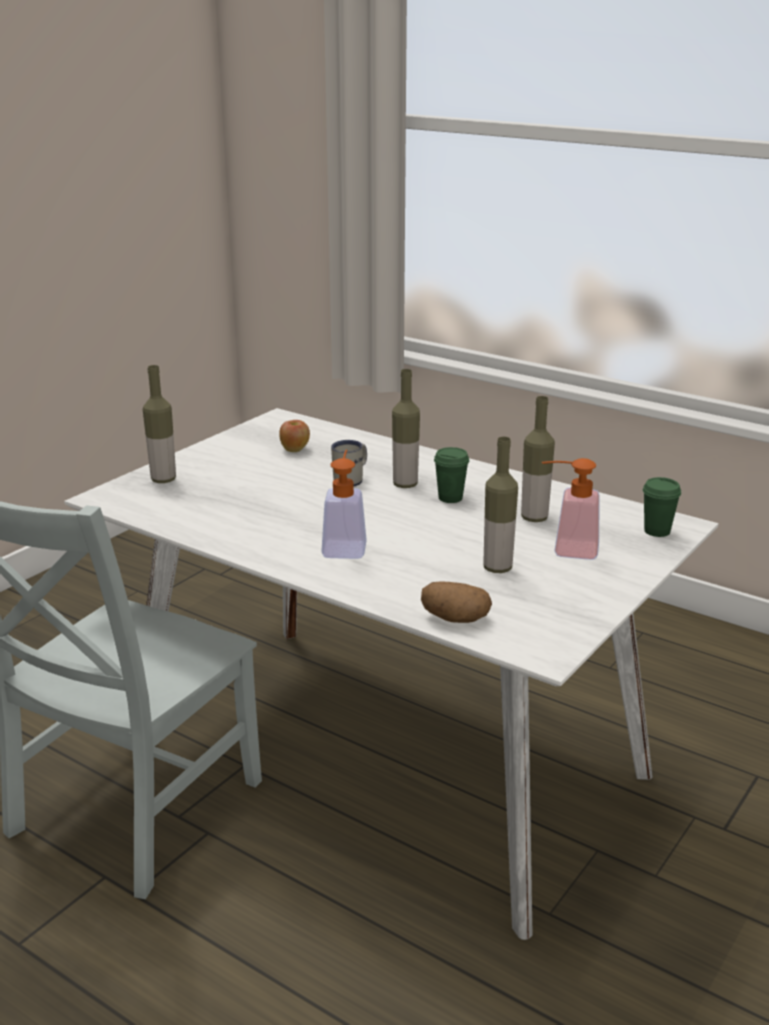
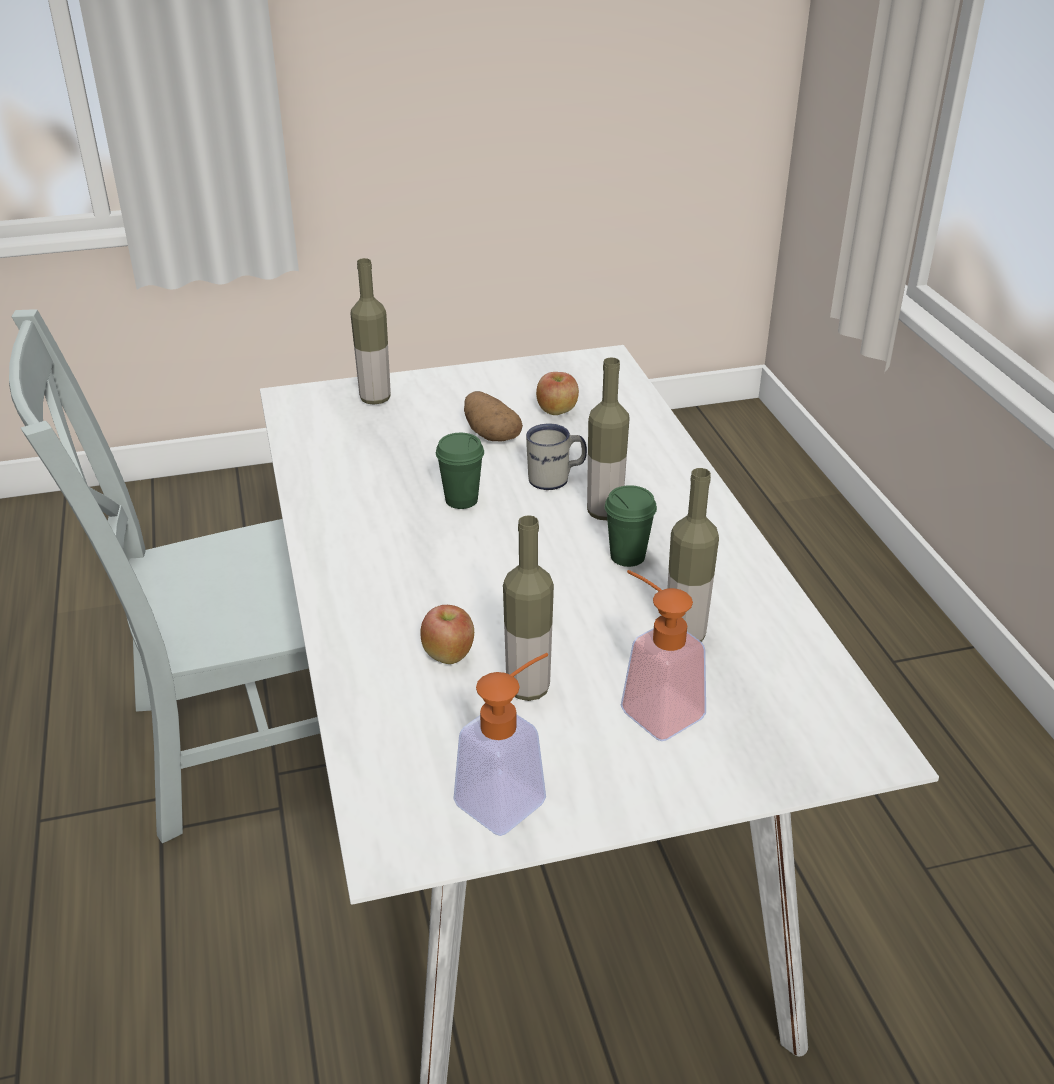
camera: 40 degrees right, 10 degrees up
(345, 546) = (415, 569): soap dispenser -> soap dispenser (511, 795)
(432, 572) = (449, 655): none -> apple
(455, 619) = (375, 734): potato -> potato (490, 434)
(657, 531) = (820, 742): green cup -> green cup (461, 500)

